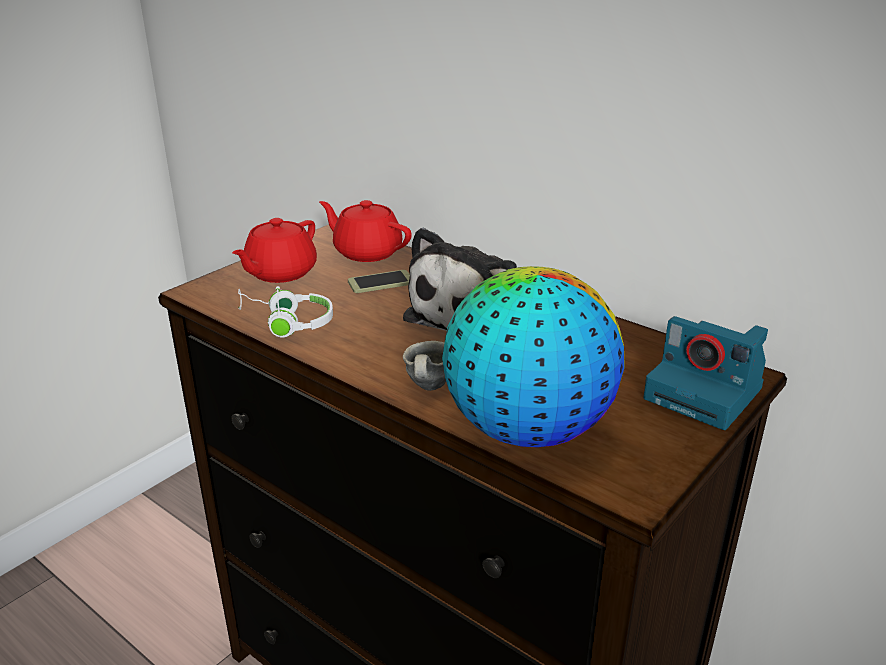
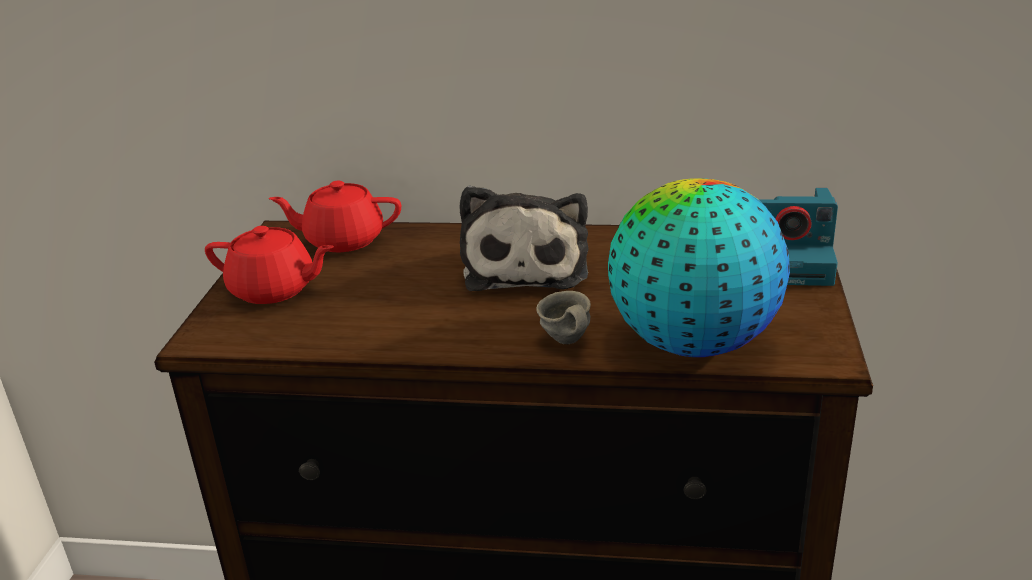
camera: 30 degrees left, 0 degrees up
(279, 273) = (274, 290): red teapot -> red teapot turned 75 degrees counterclockwise
(286, 323) = (350, 334): white headphones -> none
(380, 282) = (397, 265): phone -> none

